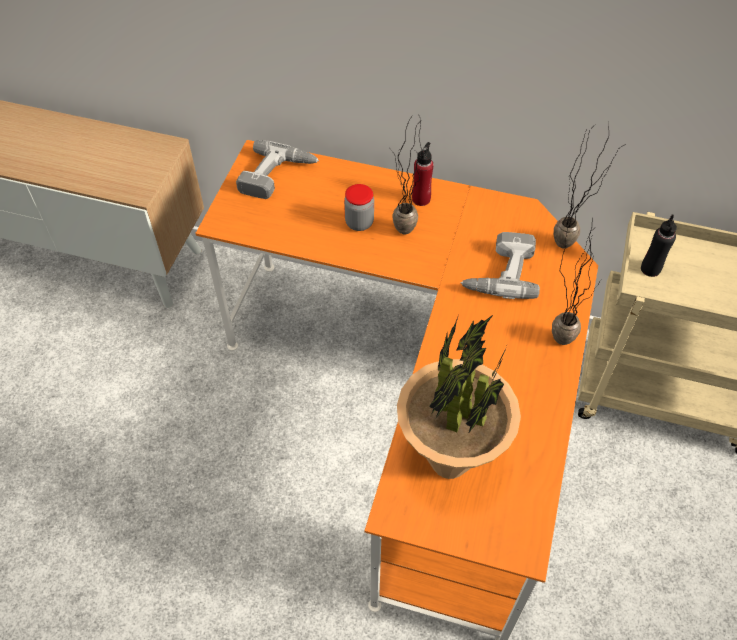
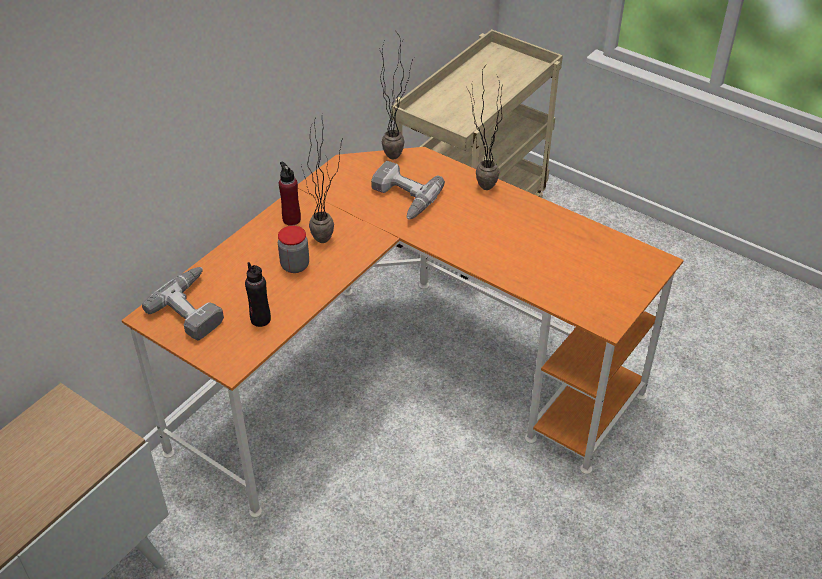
camera: 70 degrees left, 10 degrees down
(449, 461) = (572, 279): potted plant -> none
(650, 269) = (443, 122): black bottle -> black bottle (260, 319)

